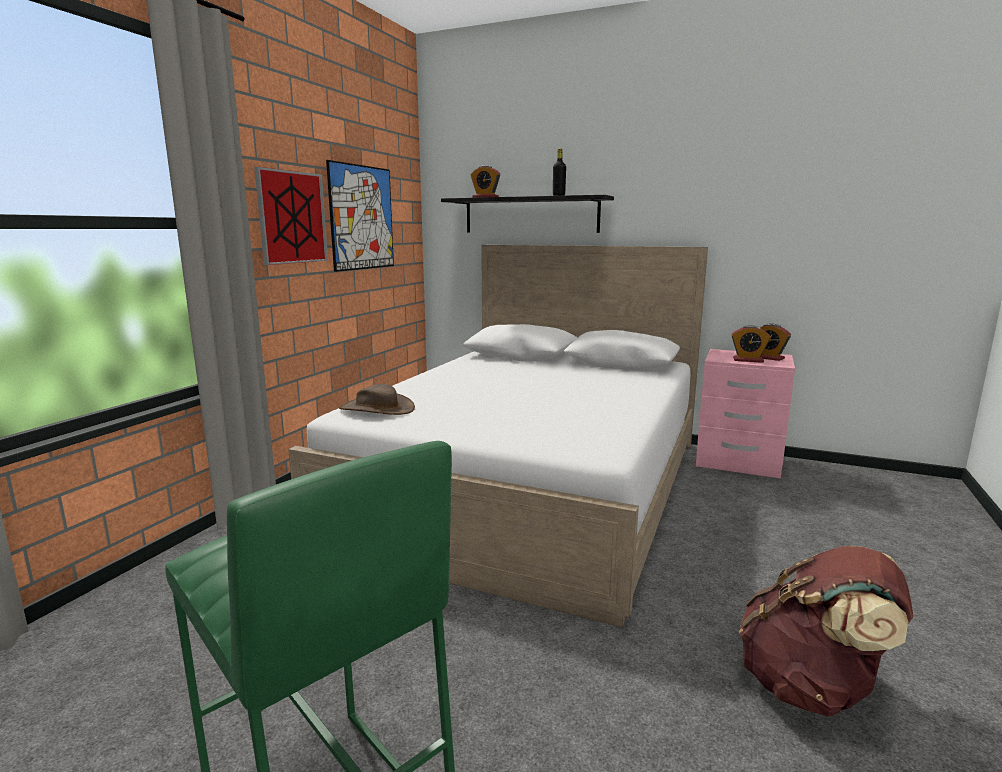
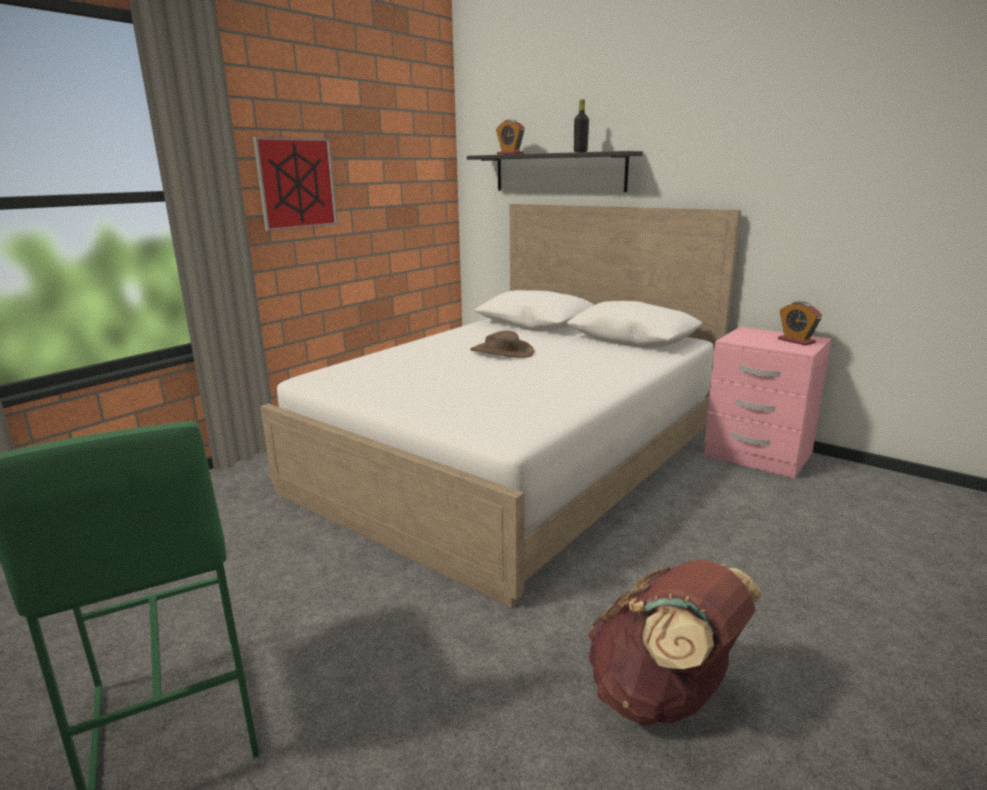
camera: 15 degrees right, 5 degrees up
(362, 217) = (380, 179): picture -> none
(377, 409) = (344, 374): brown hat -> brown hat (502, 352)
(748, 360) = (767, 343): alarm clock -> none

